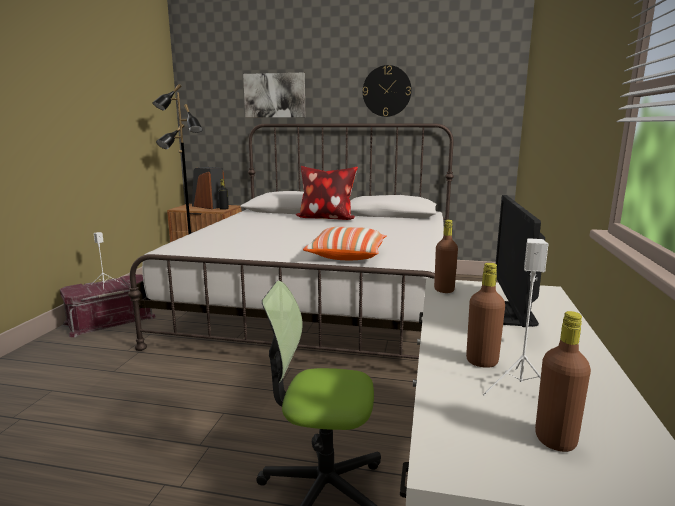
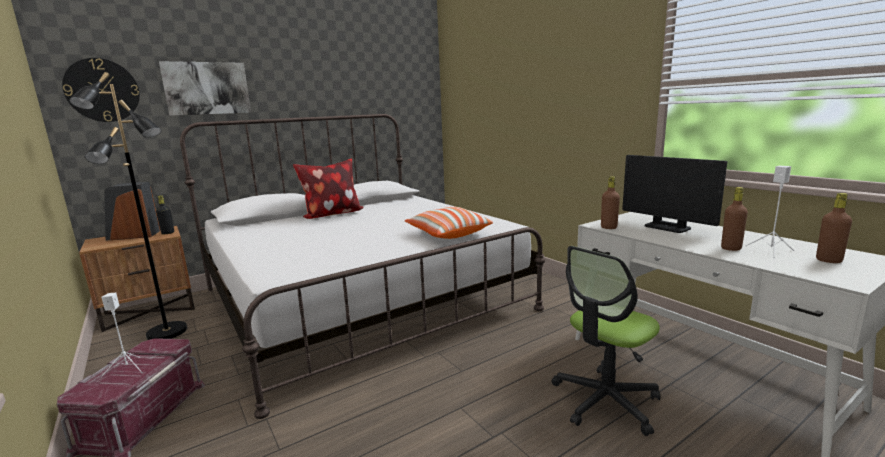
camera: 45 degrees left, 0 degrees up
(386, 91) = (334, 84): wall clock -> wall clock (102, 90)

